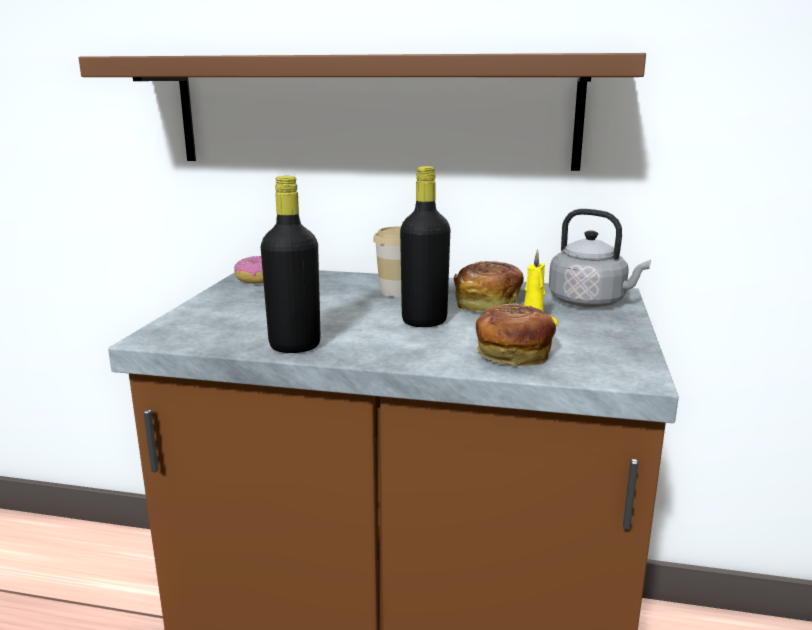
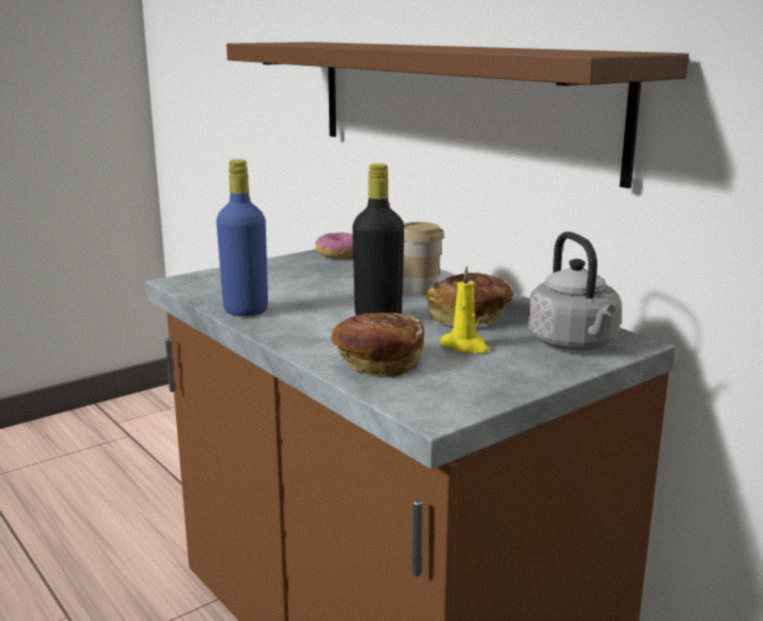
camera: 40 degrees right, 0 degrees up
(295, 346) = (245, 310): black bottle -> blue bottle

